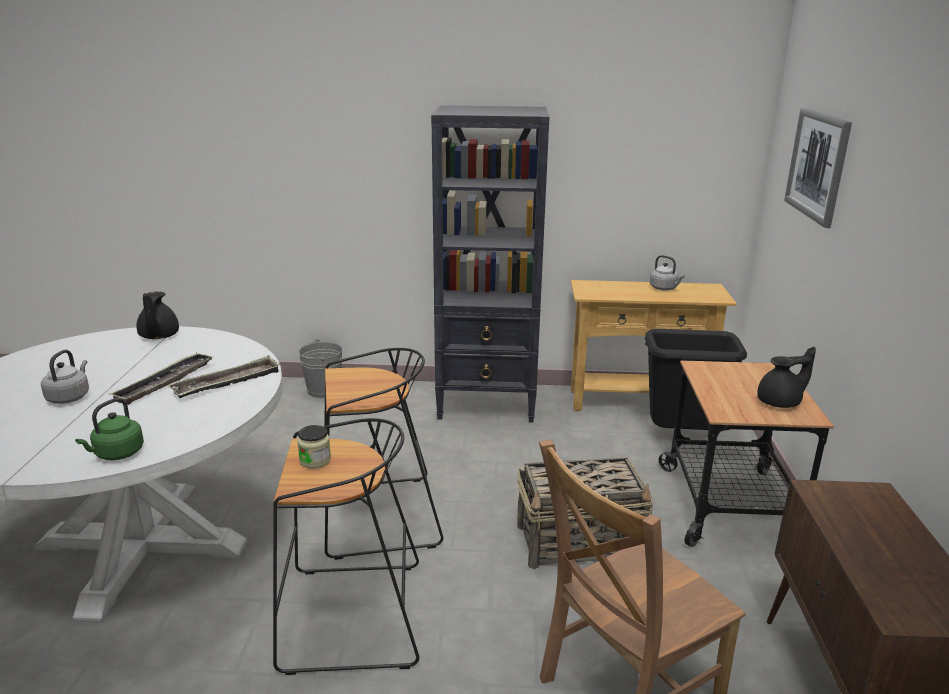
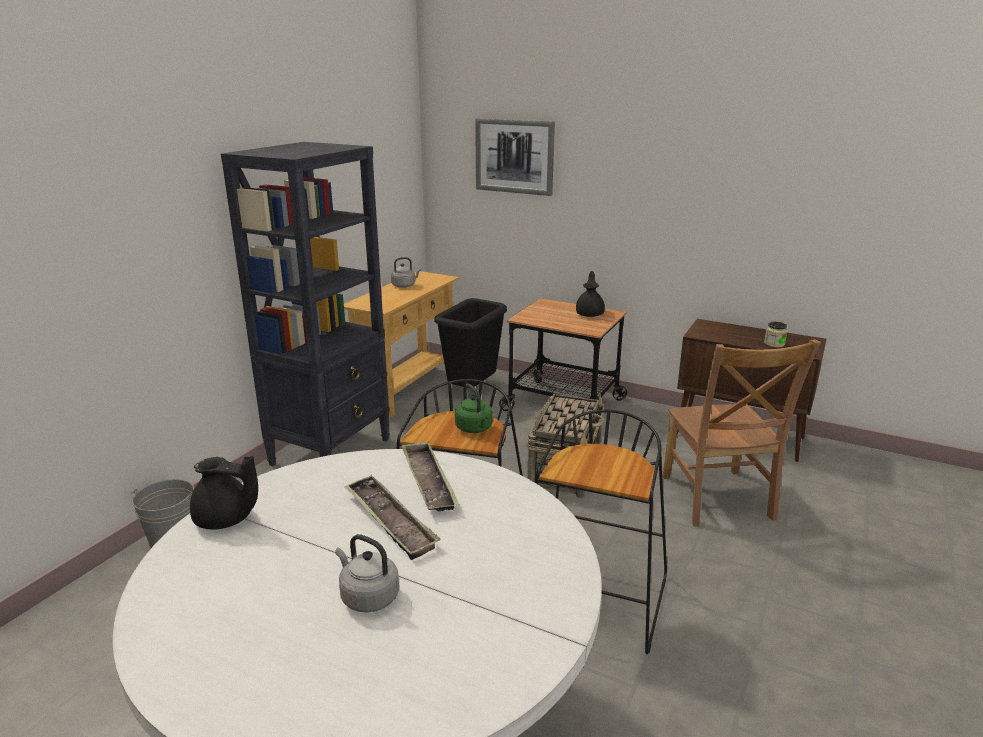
camera: 65 degrees left, 0 degrees up
(117, 454) = (555, 559): green kettle -> green kettle (474, 429)
(315, 460) = (589, 470): jar -> jar (774, 344)

